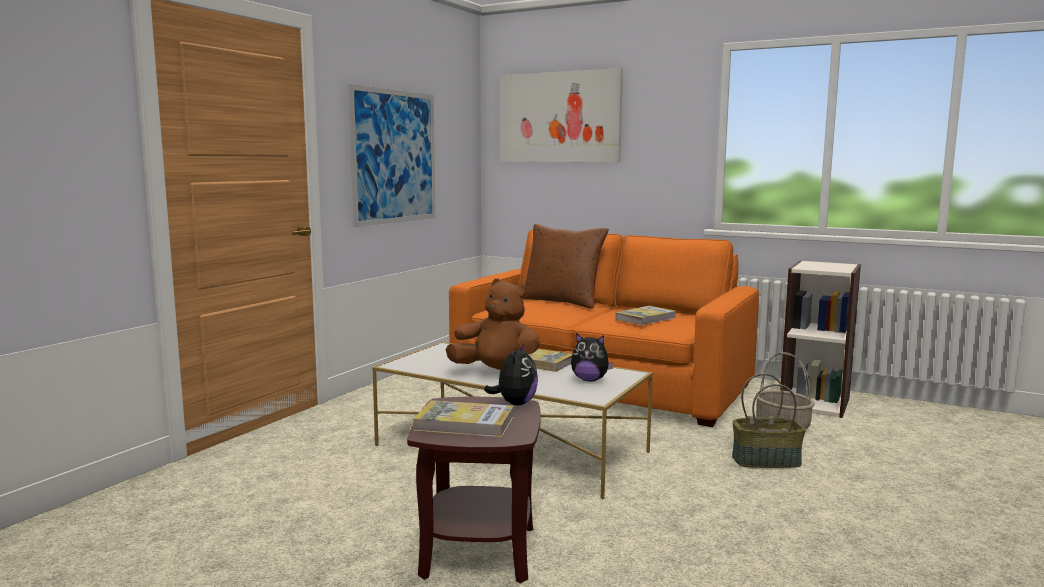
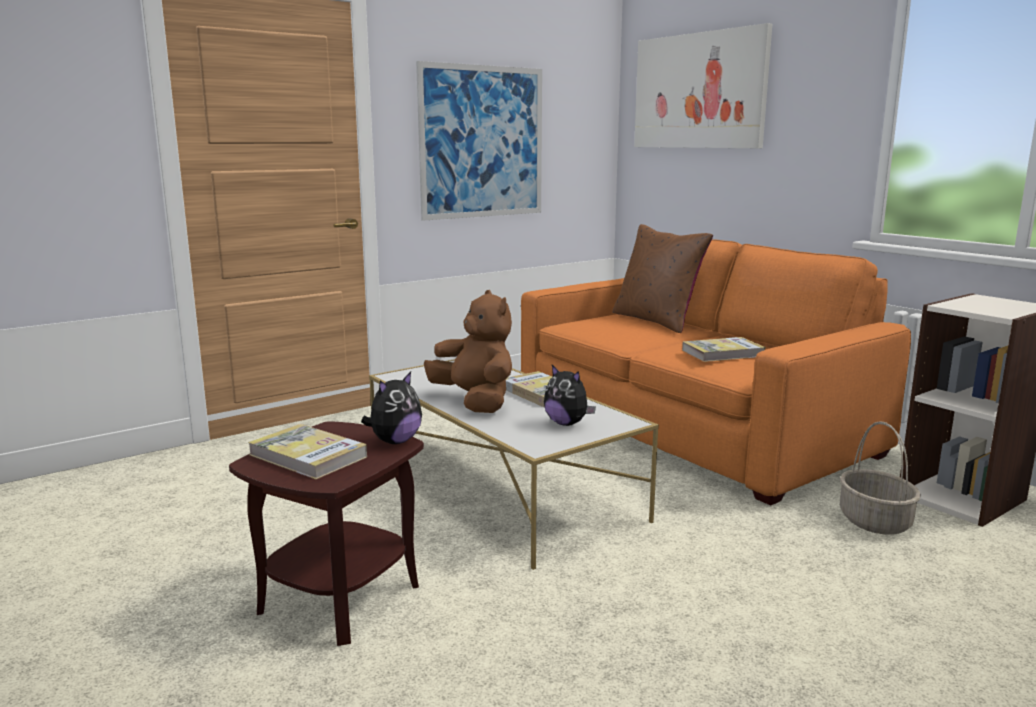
camera: 25 degrees right, 5 degrees up
(766, 460) = (796, 565): basket -> none

